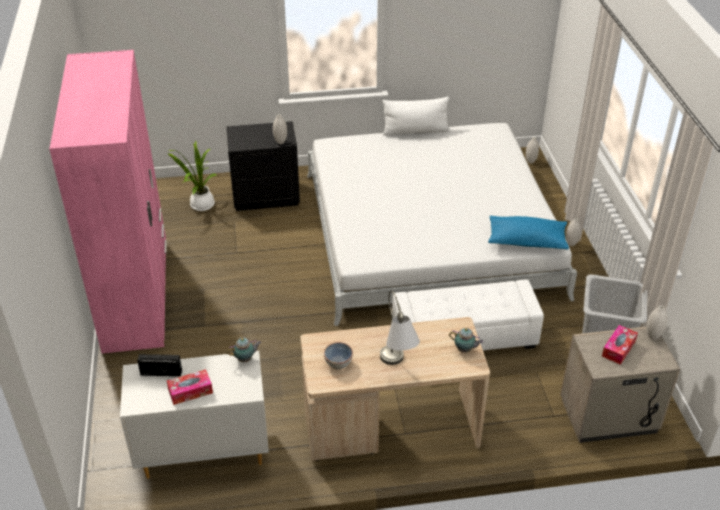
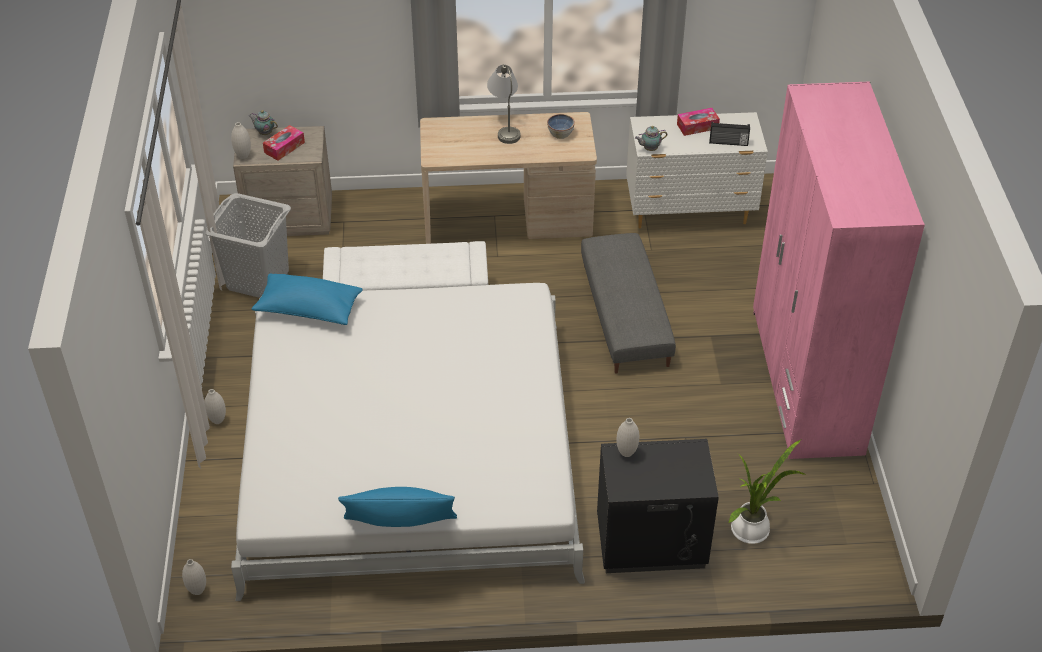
camera: 175 degrees left, 5 degrees up
(275, 339) = (625, 314): none -> grey ottoman
(415, 131) = (400, 524): white pillow -> blue pillow
(465, 350) = (437, 137): teapot -> teapot (264, 133)

